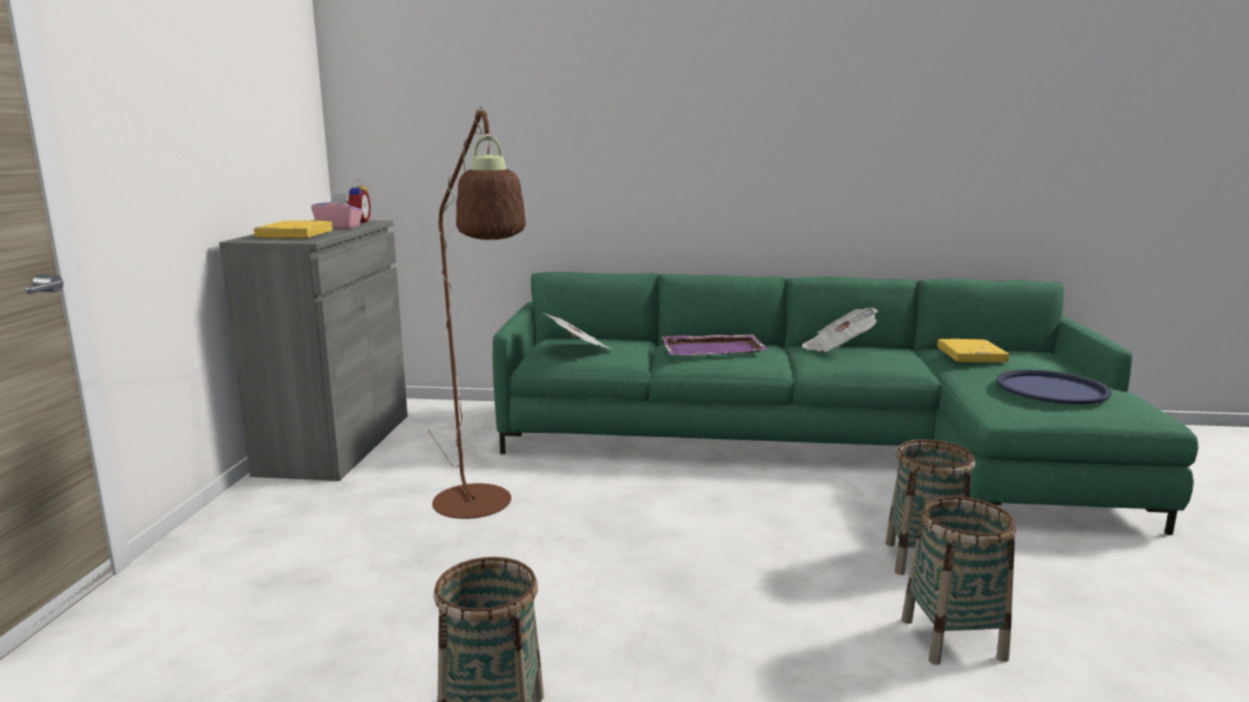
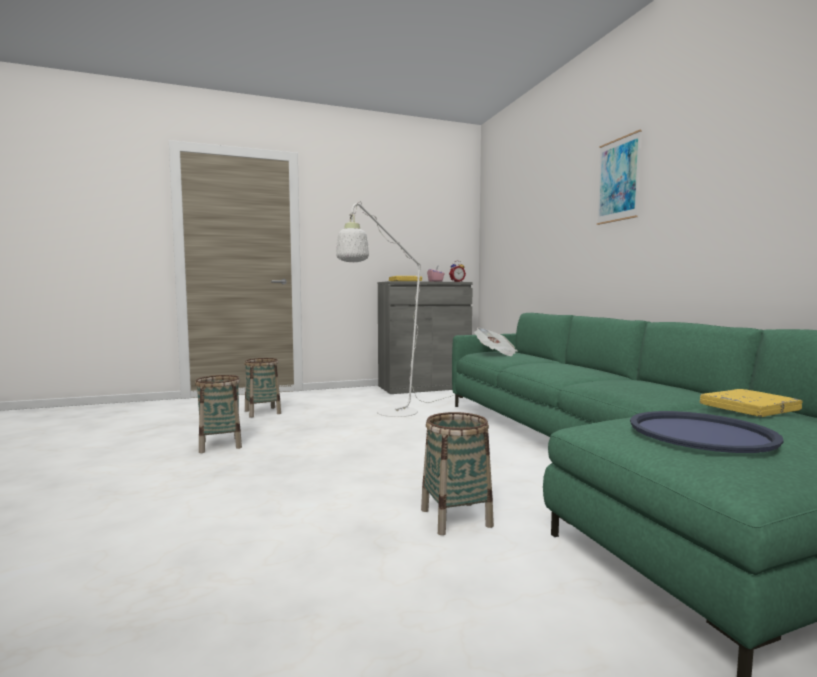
camera: 65 degrees right, 10 degrees down
(478, 509) = (390, 414): brown floor lamp -> white floor lamp
(702, 89) = (618, 180): none -> picture
(714, 349) = (558, 365): purple tray -> none
(838, 348) = (644, 381): newspaper -> none
(953, 639) = (341, 533): basket -> basket (262, 412)

